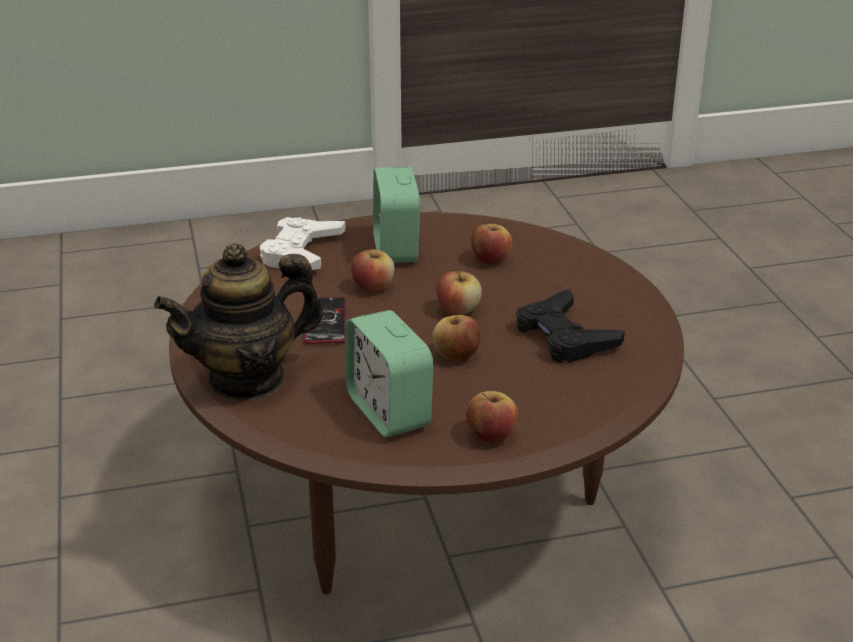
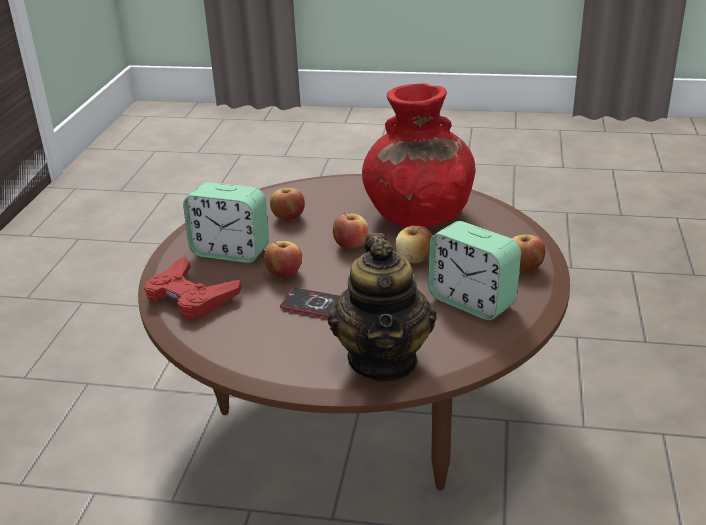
camera: 65 degrees left, 0 degrees up
(301, 252) = (190, 297): white game controller -> red game controller
(388, 411) = (472, 301): alarm clock -> alarm clock turned 45 degrees clockwise
(564, 336) = (417, 215): black game controller -> red vase

